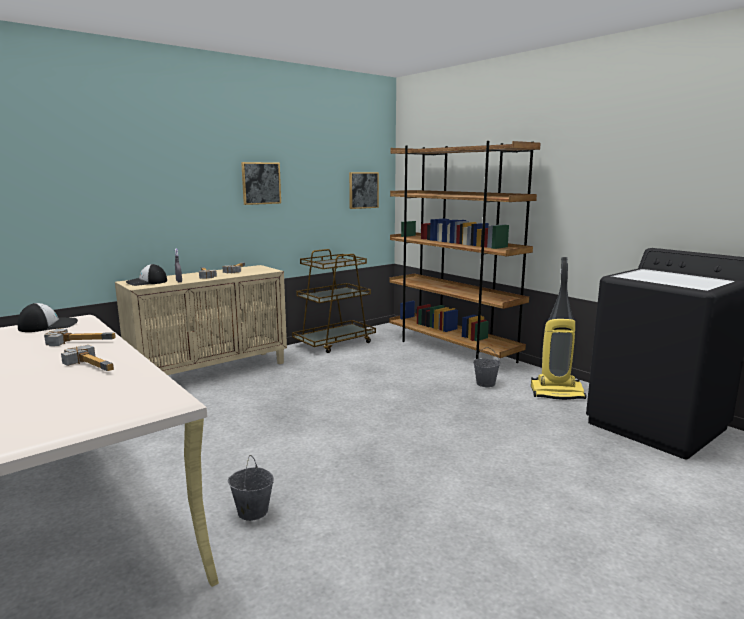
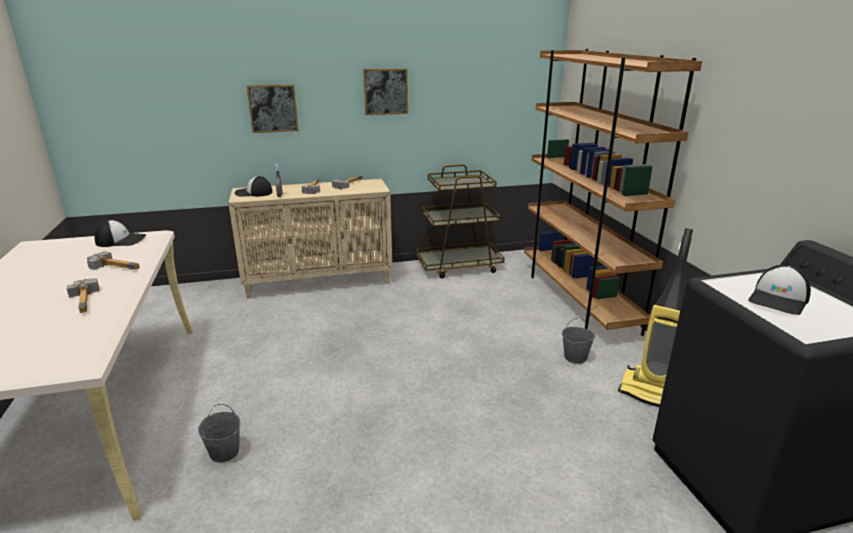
camera: 25 degrees right, 10 degrees up
(363, 190) = (515, 97): picture -> picture (273, 108)
(664, 278) = (779, 300): none -> cap

